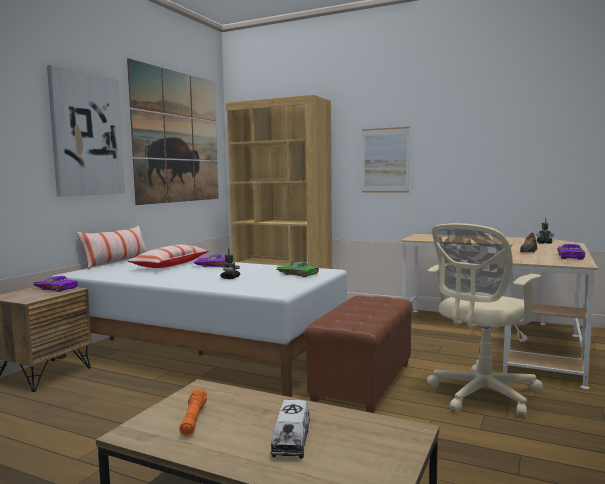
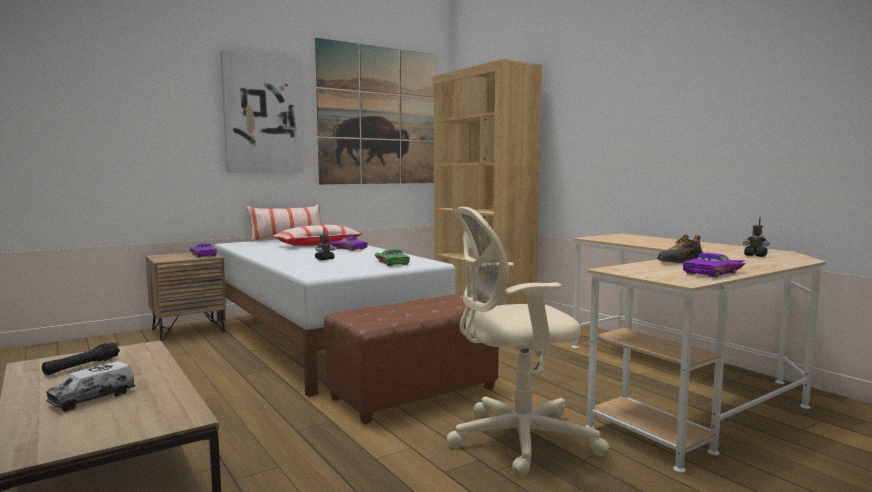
camera: 30 degrees right, 0 degrees up
(193, 419) = (82, 366): orange flashlight -> black flashlight
(385, 160) = (596, 136): picture -> none

